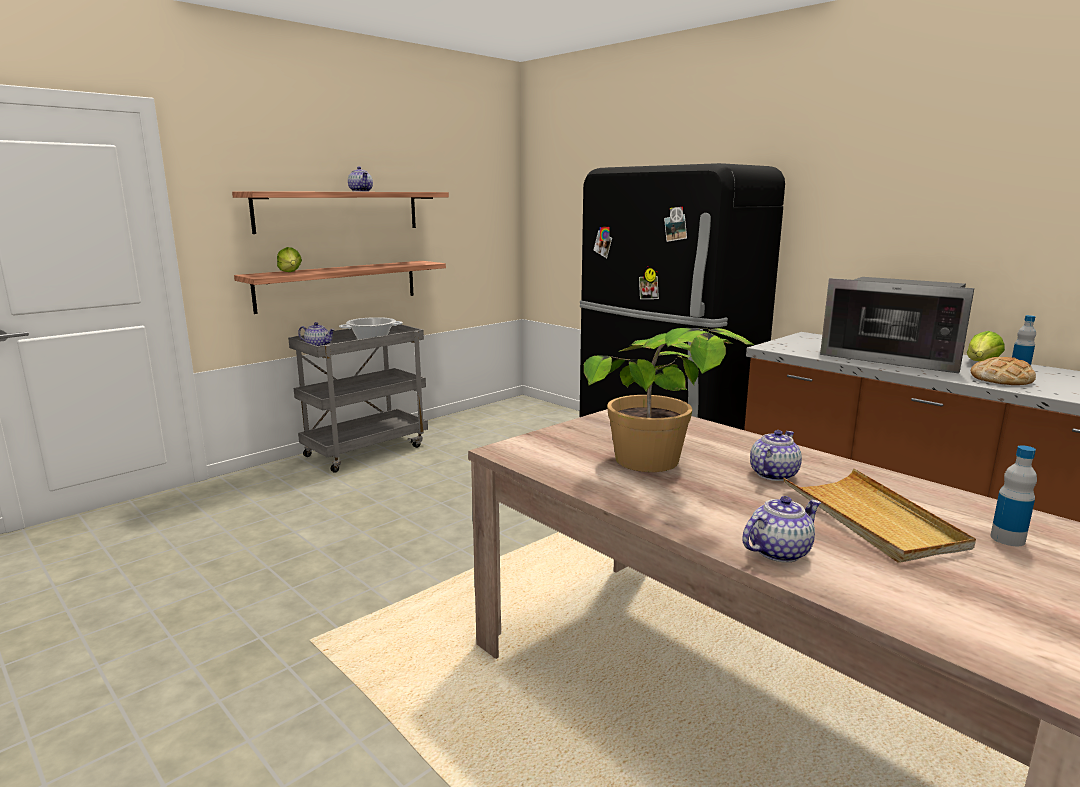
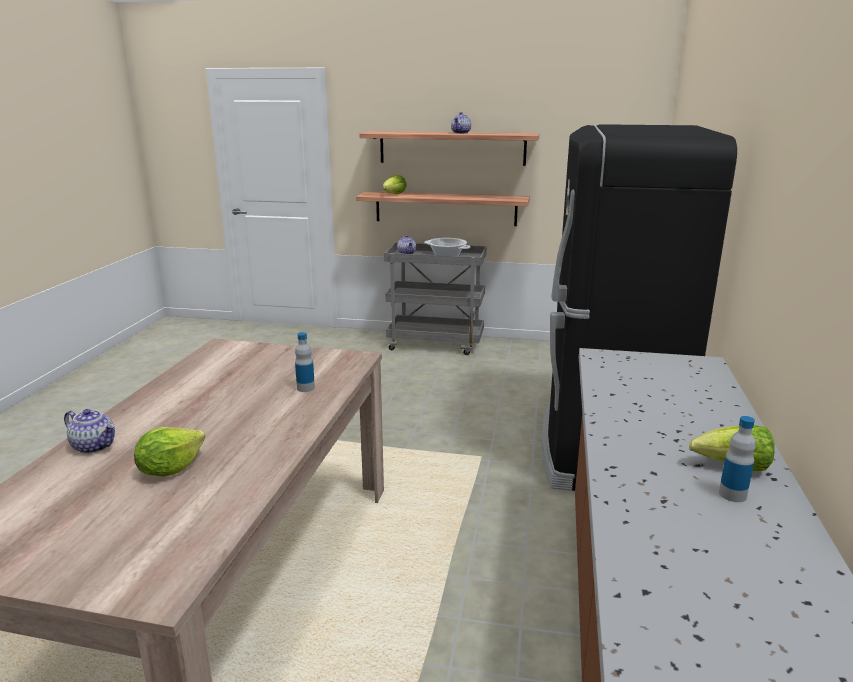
camera: 55 degrees right, 5 degrees up
(658, 473) = (212, 391): potted plant -> none
(772, 475) = (240, 424): teapot -> none
(871, 519) = (170, 469): beige tray -> lettuce
(893, 357) = (664, 414): microwave -> none
(1001, 379) = (651, 483): bread -> none
(1007, 539) = (158, 525): bottle -> bottle (305, 388)

